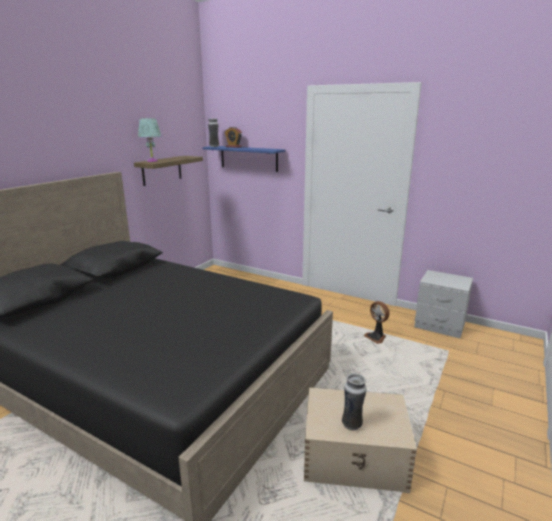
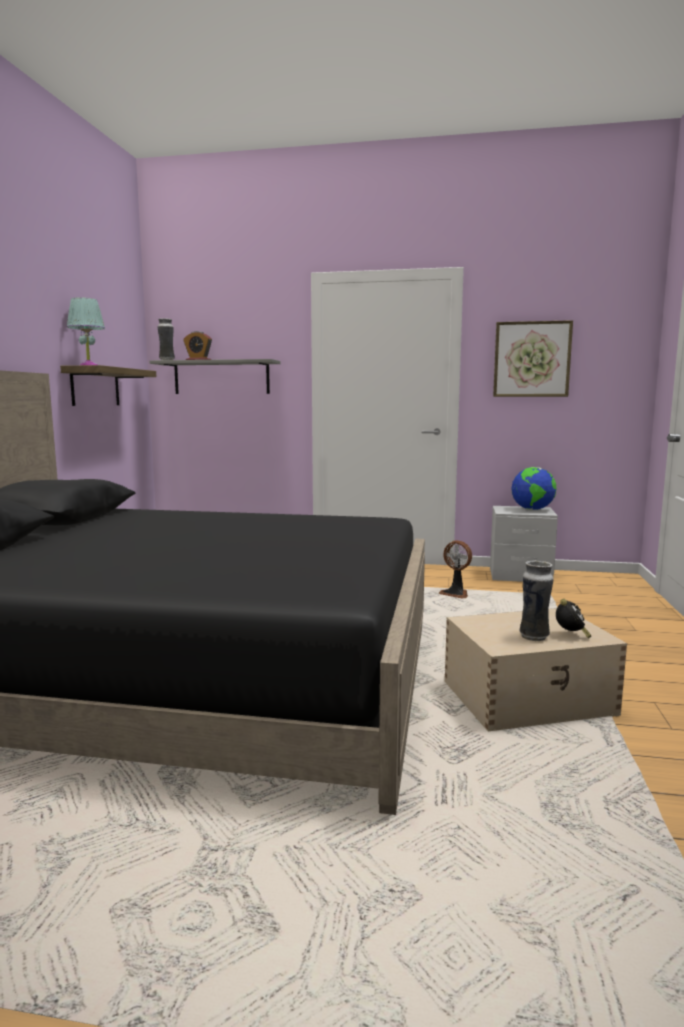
camera: 20 degrees left, 10 degrees down
(248, 158) = (221, 377): blue shelf -> grey shelf
(380, 429) = (571, 635): none -> alarm clock
(454, 280) = (532, 509): none -> globe
(471, 160) = (531, 359): none -> picture

